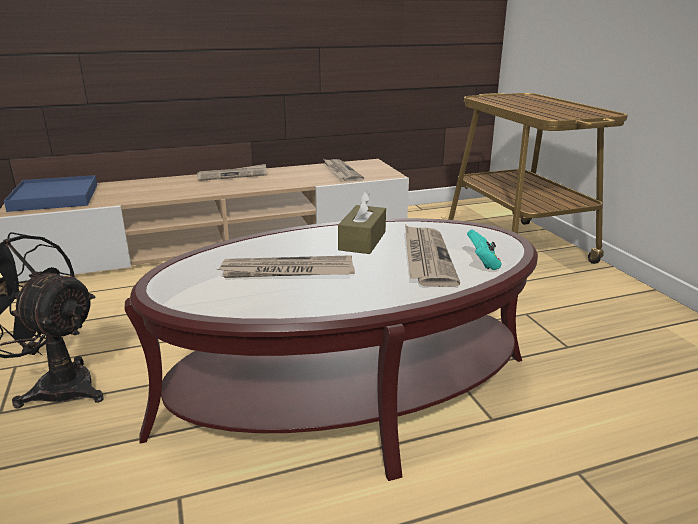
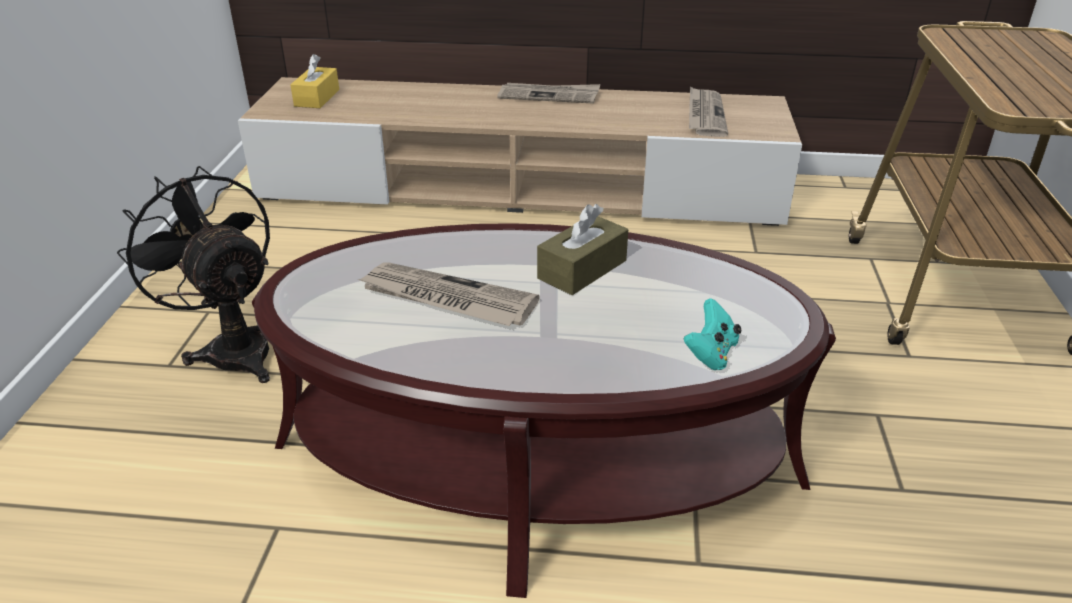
camera: 25 degrees right, 10 degrees up
(54, 197) = (317, 98): blue tray -> yellow tissue box
(426, 258) = (640, 323): newspaper -> none

